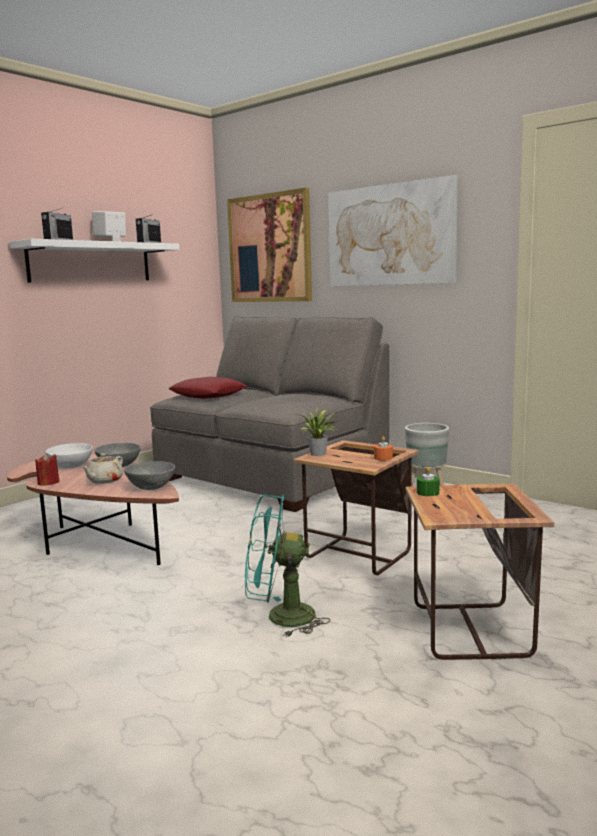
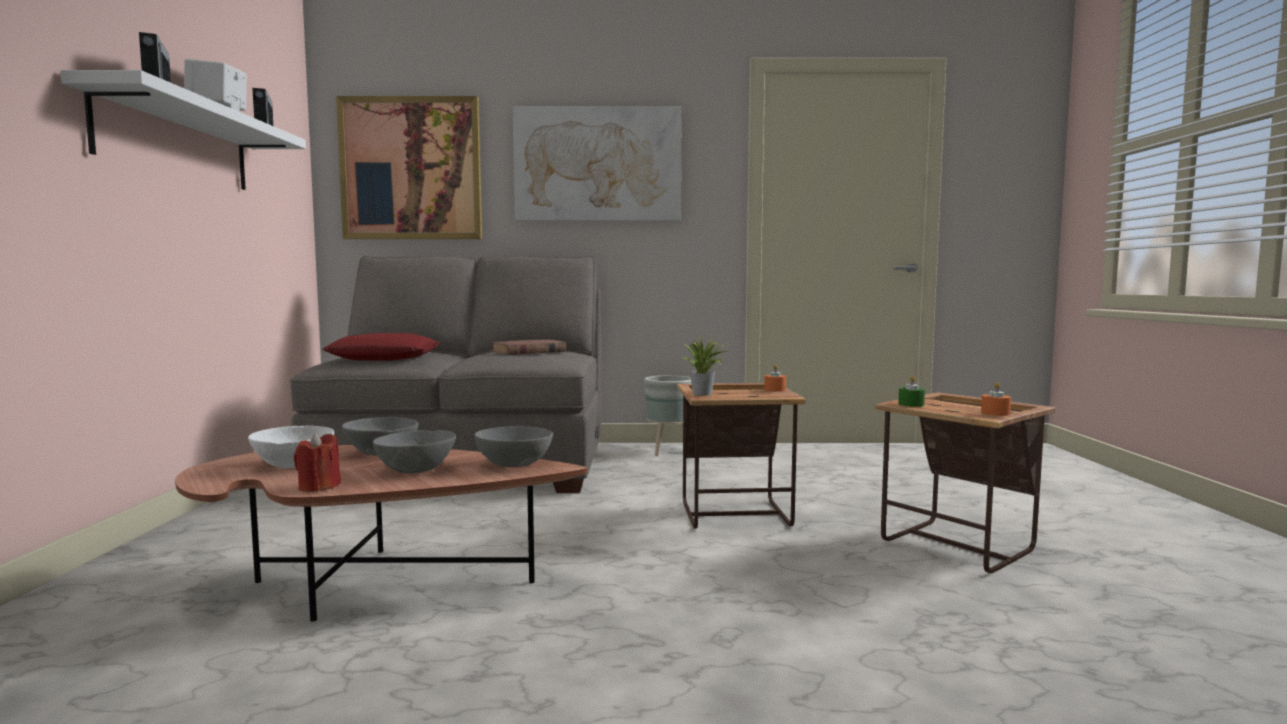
camera: 40 degrees left, 5 degrees down
(104, 481) = (416, 469): beige teapot -> grey bowl
(280, 617) = (796, 588): turquoise fan -> none
(295, 398) = (528, 351): none -> brown book
(458, 515) = (995, 413): none -> orange candle

